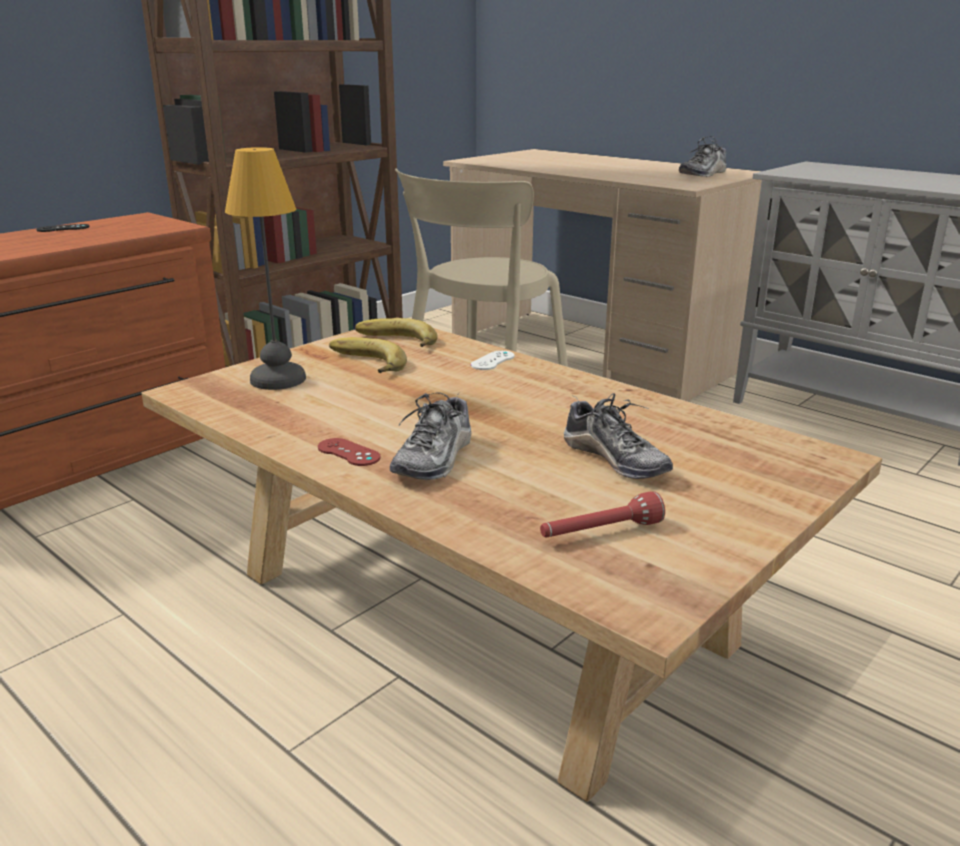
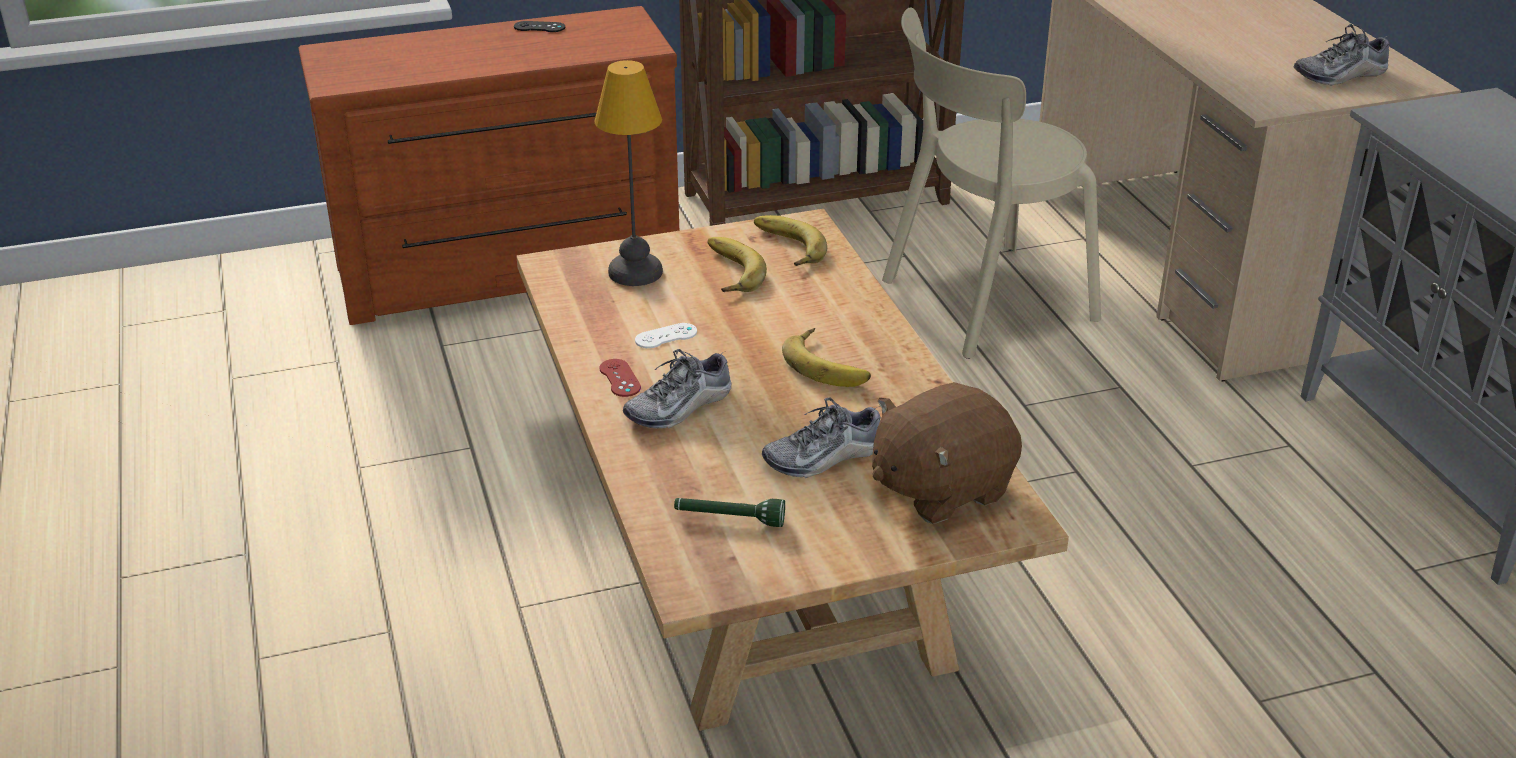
camera: 30 degrees right, 10 degrees up
(493, 361) = (850, 303): white game controller -> white game controller (666, 336)
(529, 399) = (829, 364): none -> banana
(600, 532) = (729, 519): red flashlight -> green flashlight
(615, 459) = (823, 457): shoe -> shoe turned 75 degrees clockwise
(740, 454) = (940, 488): none -> brown plush toy

